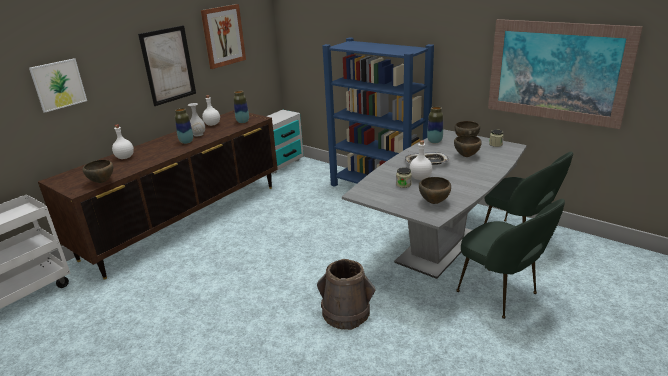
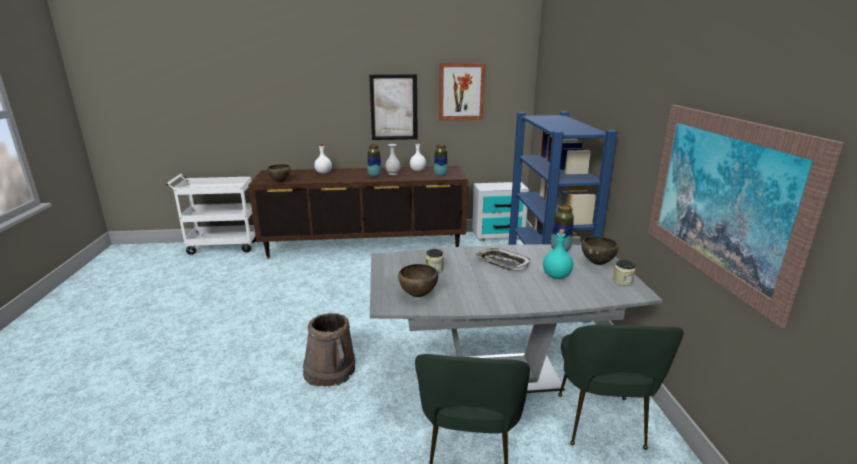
camera: 45 degrees right, 5 degrees down
(58, 85) = (293, 102): picture -> none
(421, 178) = (462, 272): white bottle -> none
(466, 156) = (557, 276): brown bowl -> turquoise bottle

